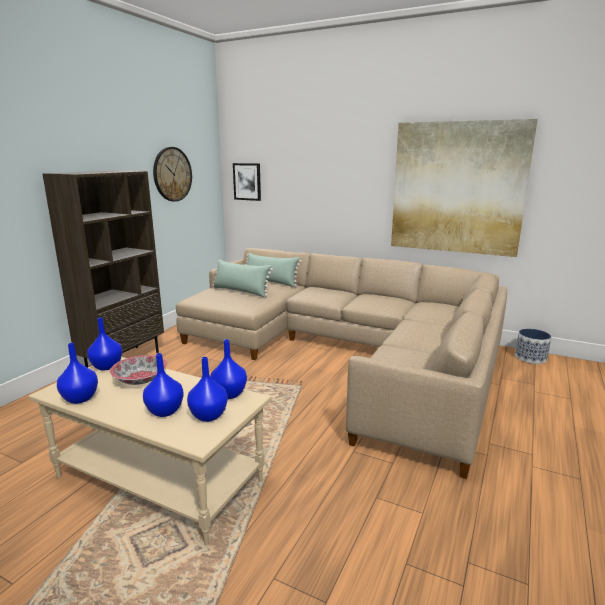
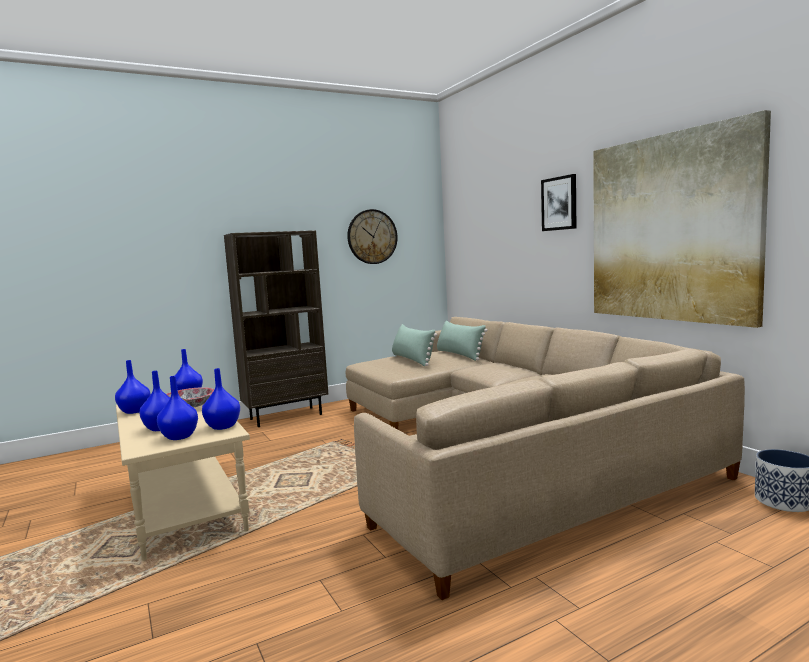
camera: 35 degrees right, 10 degrees down
(247, 181) = (462, 242): picture -> picture (559, 203)

